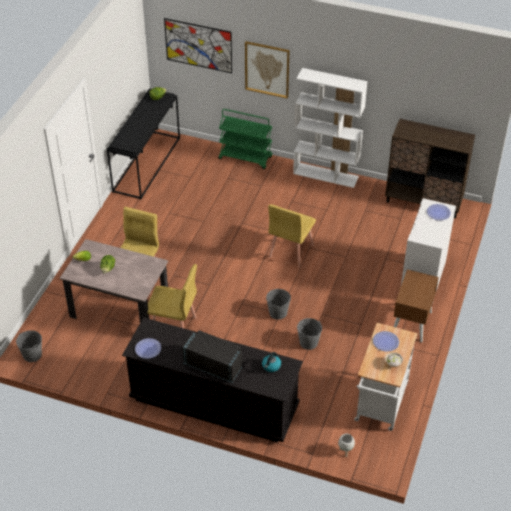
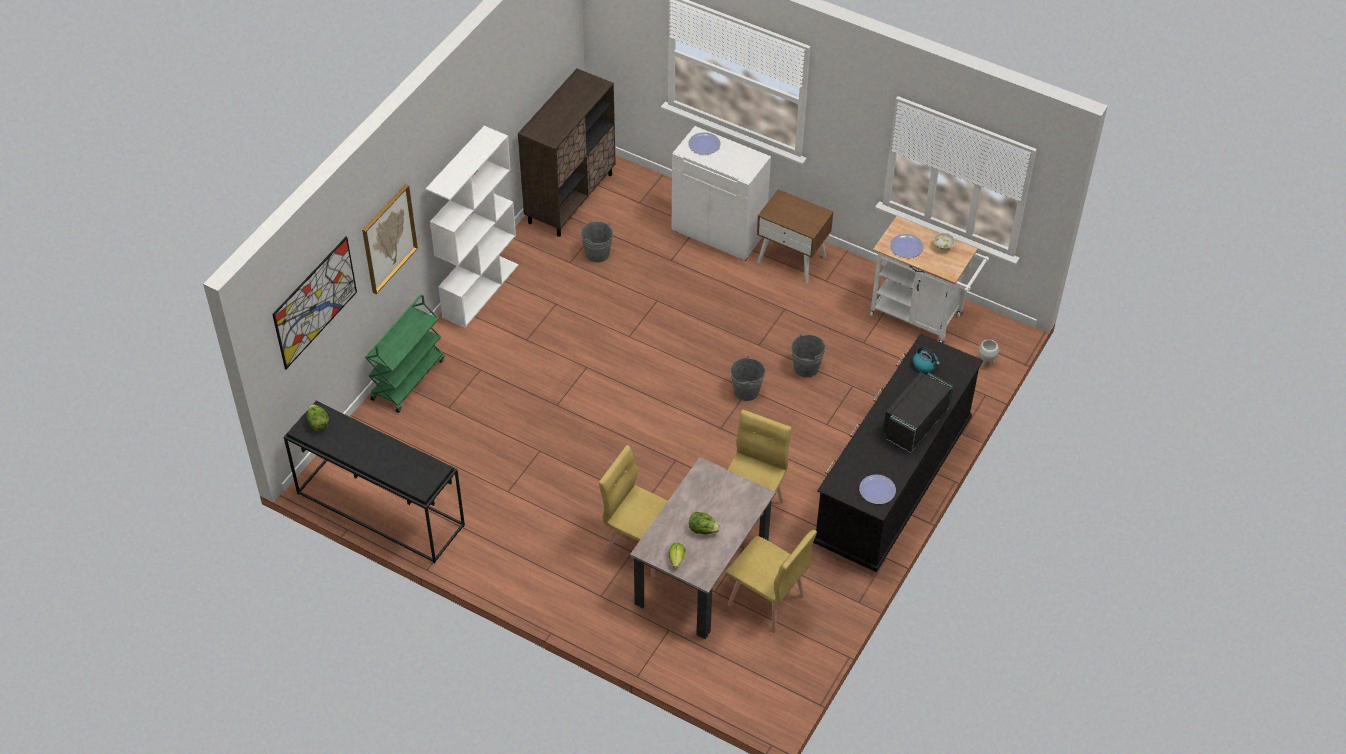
camera: 80 degrees left, 5 degrees up
(32, 355) = (771, 692): grey bucket -> grey bucket (597, 253)
(291, 251) = (630, 358): yellow chair -> yellow chair (766, 601)

